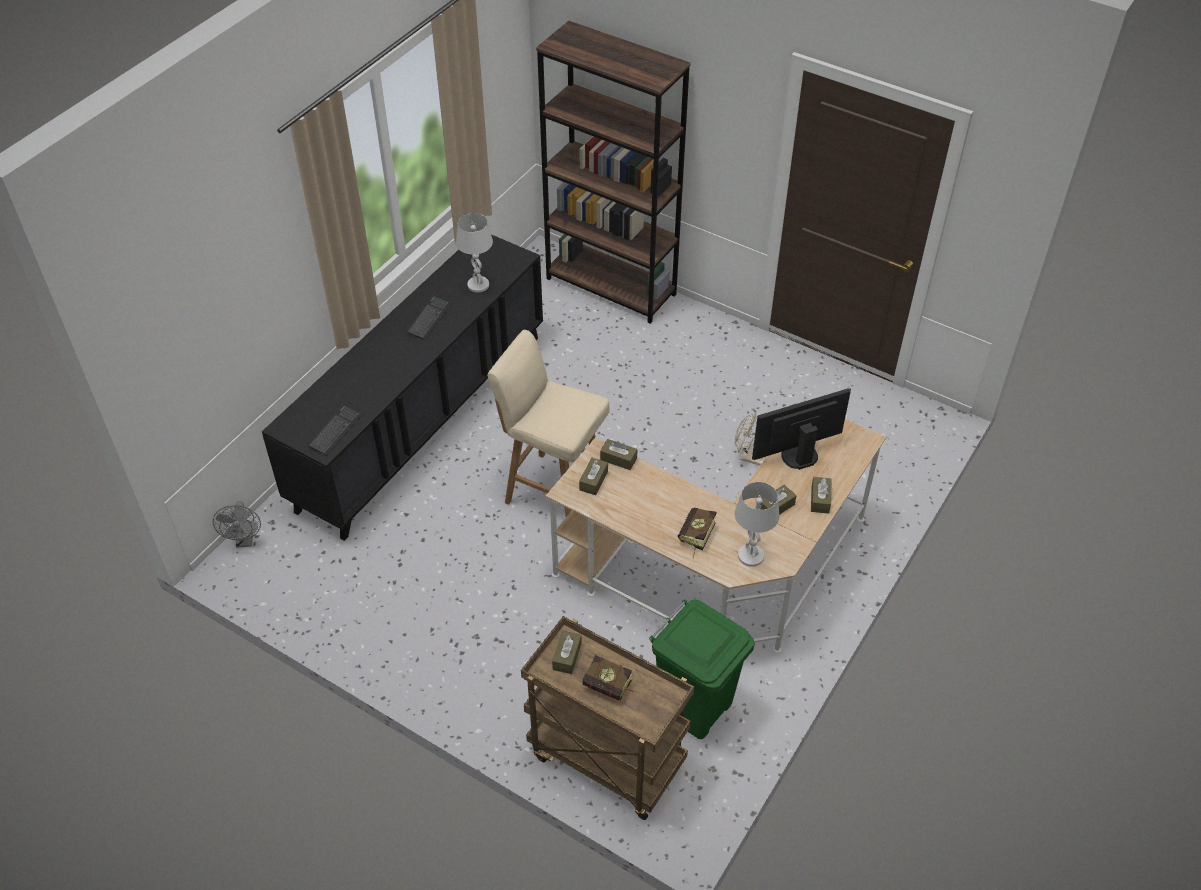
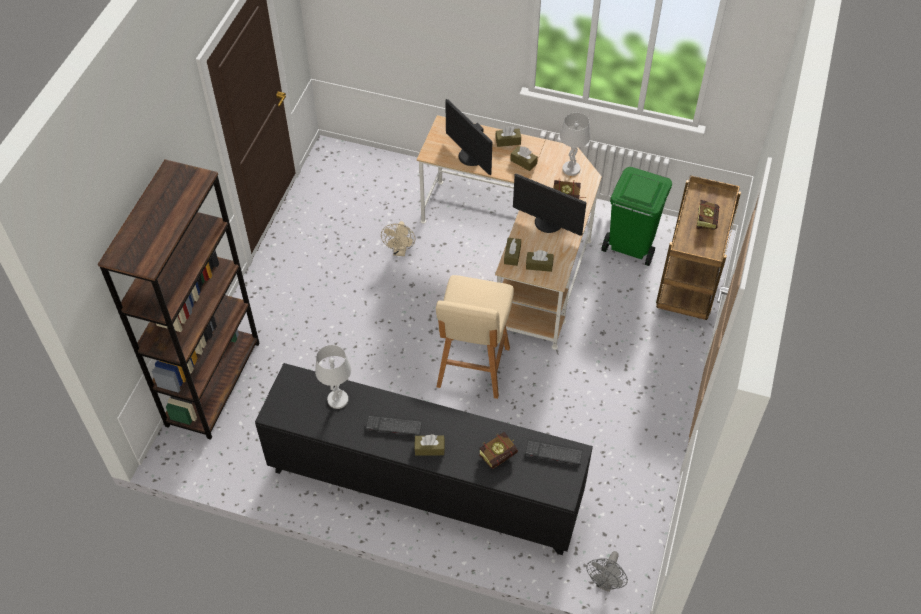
camera: 105 degrees left, 5 degrees up
(245, 540) = (605, 583): grey fan -> grey fan turned 135 degrees clockwise
(355, 390) = (501, 454): none -> book
(567, 656) = (694, 246): brown tissue box -> brown tissue box (429, 448)
(659, 506) = (547, 223): none -> monitor

